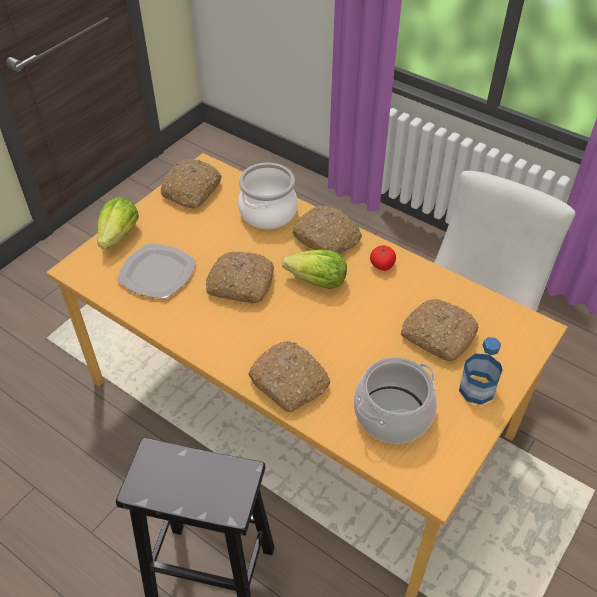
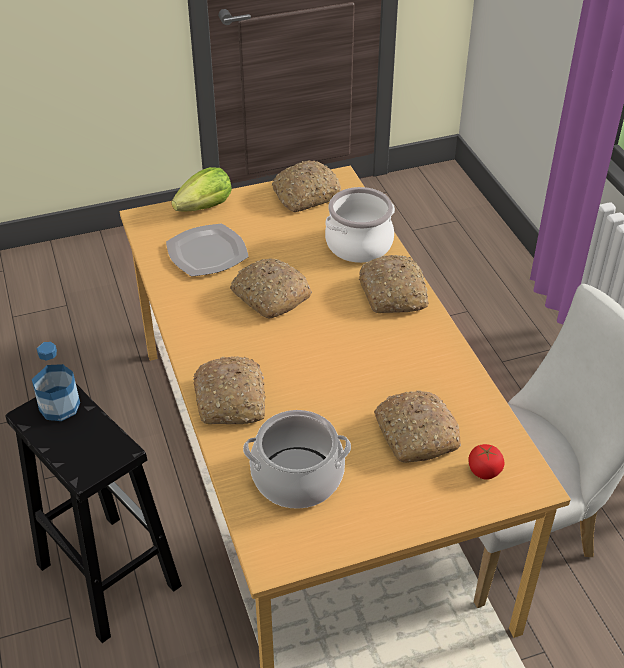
camera: 35 degrees right, 5 degrees down
(317, 282) = (344, 328): lettuce -> none
(382, 265) = (424, 343): tomato -> tomato (484, 470)
(476, 389) = (403, 502): bottle -> bottle (59, 406)

